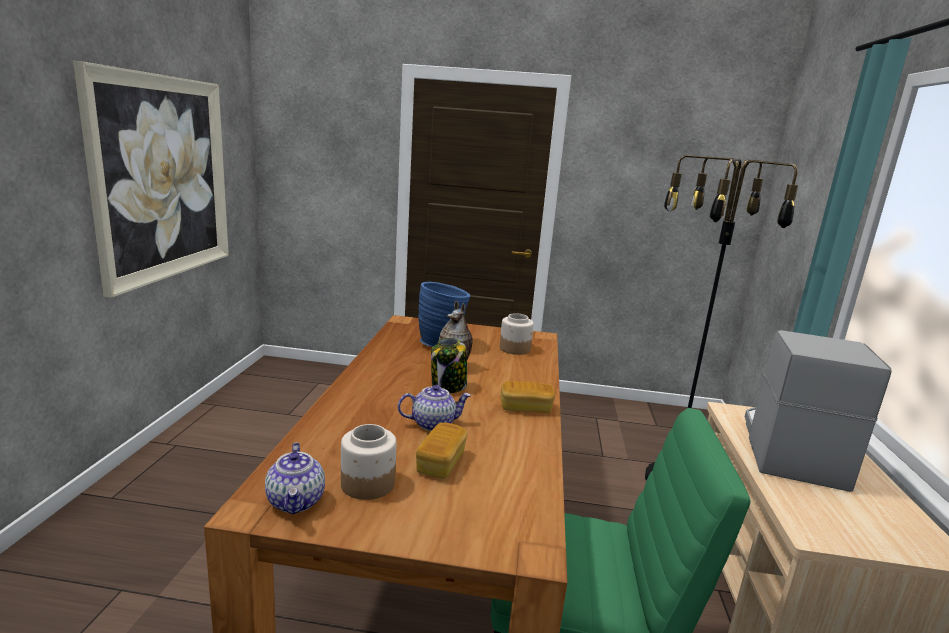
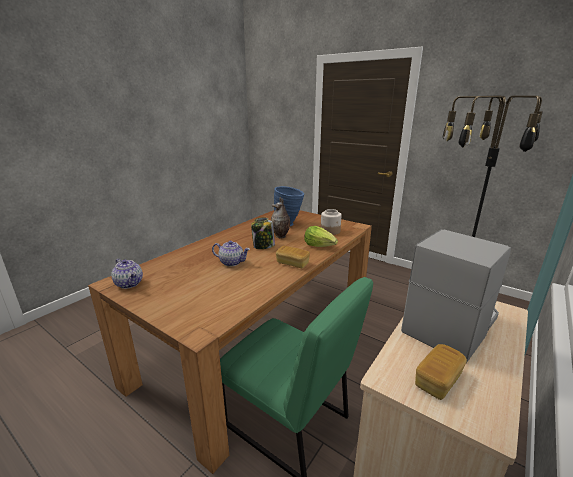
camera: 30 degrees right, 5 degrees up
(163, 178) = (185, 131): picture -> none
(296, 501) = (129, 283): teapot -> teapot turned 60 degrees counterclockwise
(367, 484) = (166, 283): jar -> none
(441, 463) = (210, 281): bread -> bread (438, 380)
(528, 374) = (319, 246): none -> lettuce

